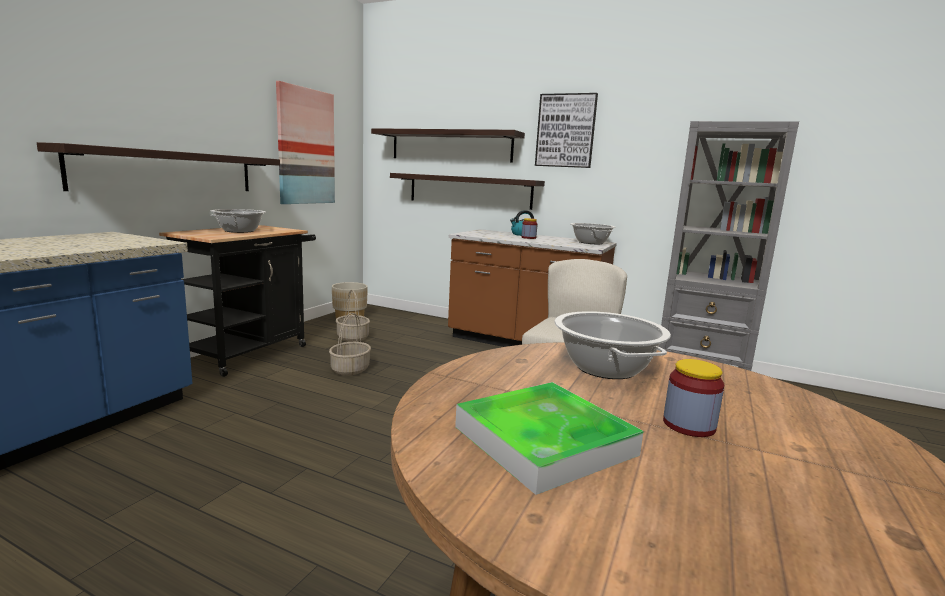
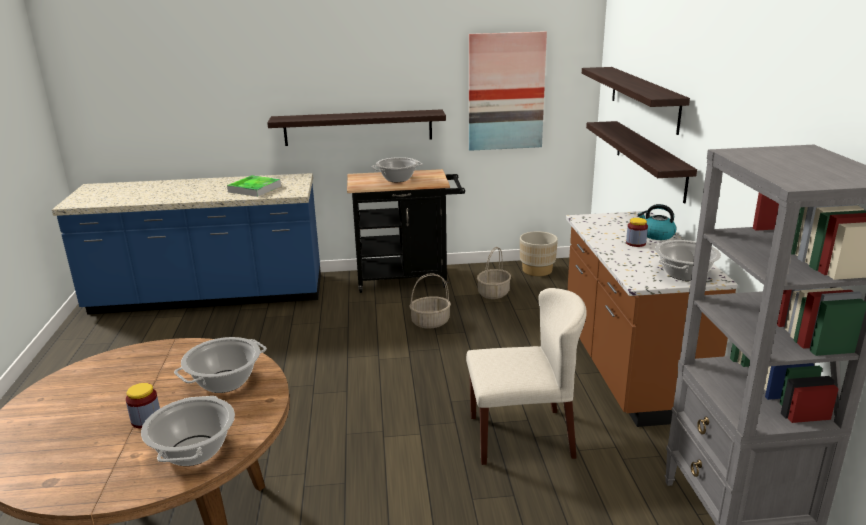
camera: 60 degrees right, 10 degrees up
(544, 440) = (106, 386): tray -> tray (254, 189)
(565, 131) = (718, 106): picture -> none
(787, 409) = (193, 450): none -> cooking pot

